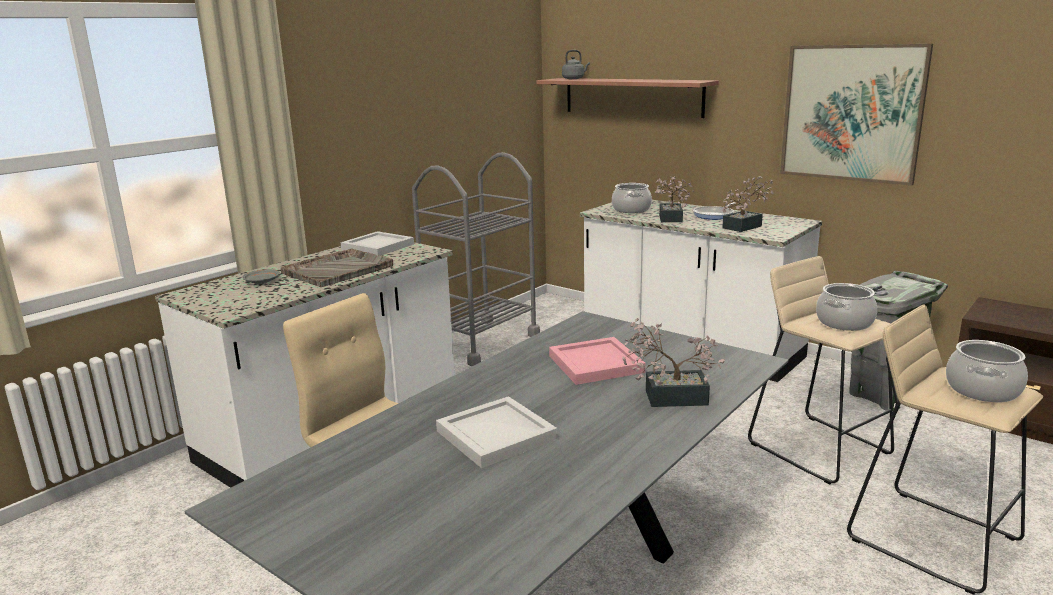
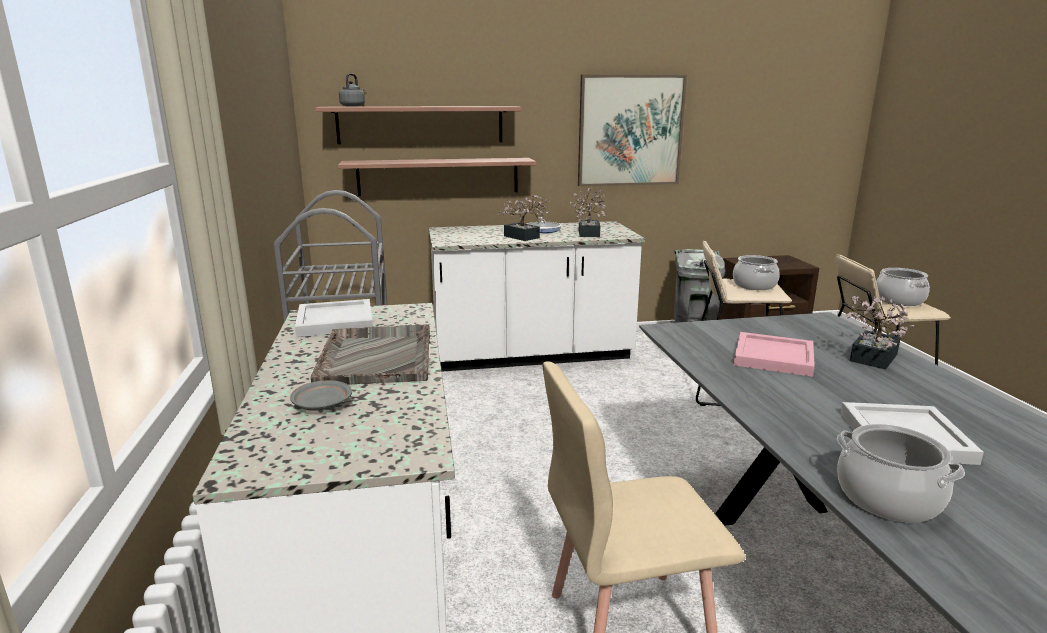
camera: 50 degrees left, 0 degrees up
(631, 210) = (468, 236): cooking pot -> cooking pot (887, 498)
(644, 148) = (438, 176): none -> shelf

